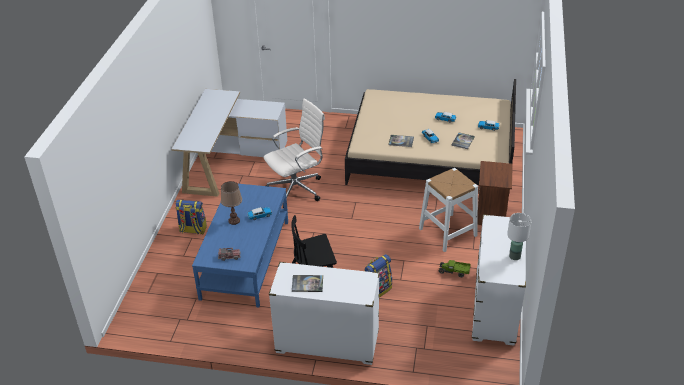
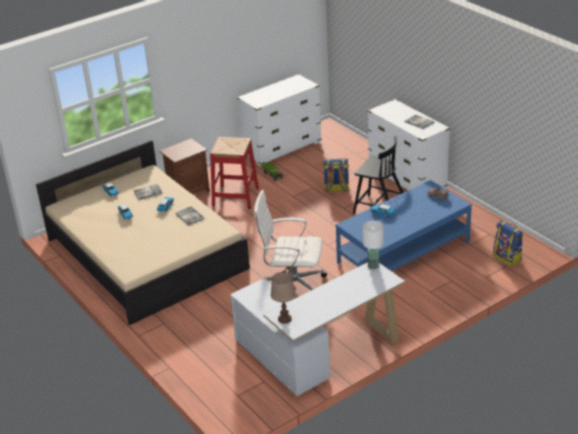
camera: 135 degrees left, 5 degrees down
(192, 230) = (423, 298): backpack -> backpack (507, 258)
(234, 221) = (407, 219): brown table lamp -> brown table lamp (284, 319)
(447, 232) = (235, 197): white stool -> red stool
(514, 256) = (279, 85): white table lamp -> white table lamp (373, 266)

